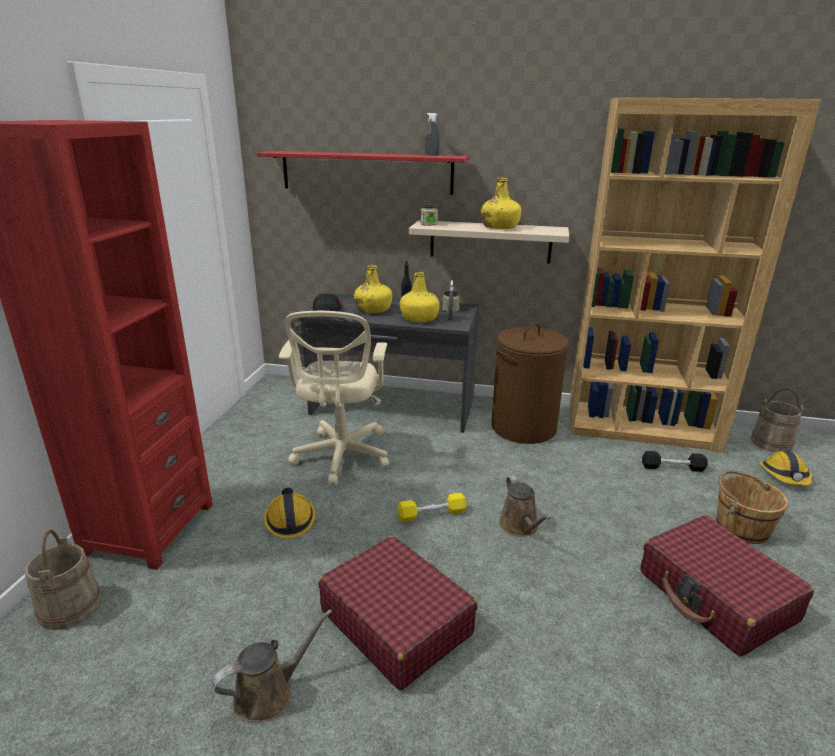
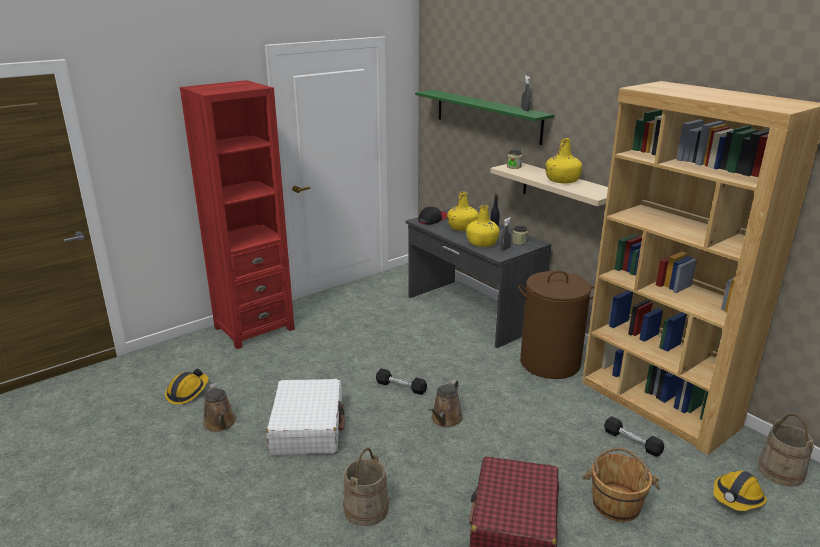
camera: 40 degrees right, 0 degrees up
(69, 607) = (190, 348): beige bucket -> beige bucket (365, 508)
(269, 693) = (220, 424): brown watering can -> brown watering can turned 60 degrees clockwise
(290, 519) = (321, 353): hard hat -> hard hat (187, 392)
(341, 458) = (393, 331): beige office chair -> none
(366, 172) = (487, 116): red shelf -> green shelf
(396, 622) = (308, 427): red suitcase -> white suitcase
(431, 514) = (401, 387): yellow dumbbell -> black dumbbell

